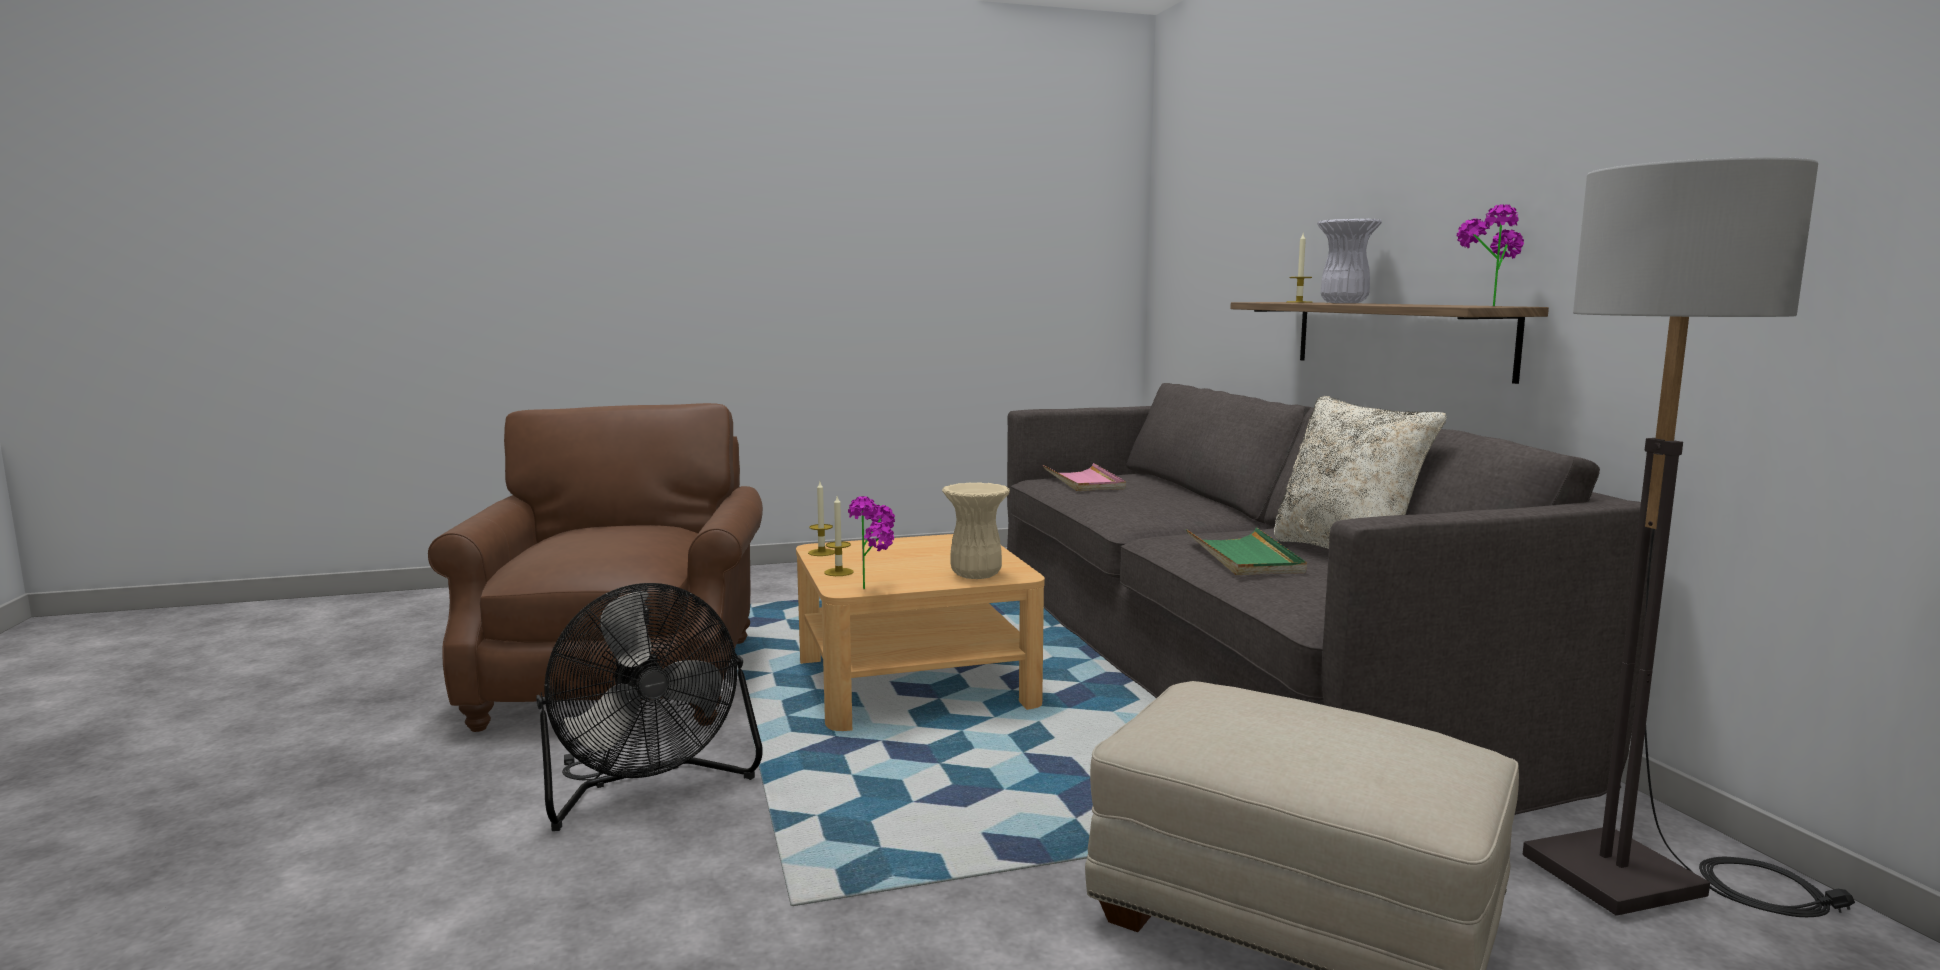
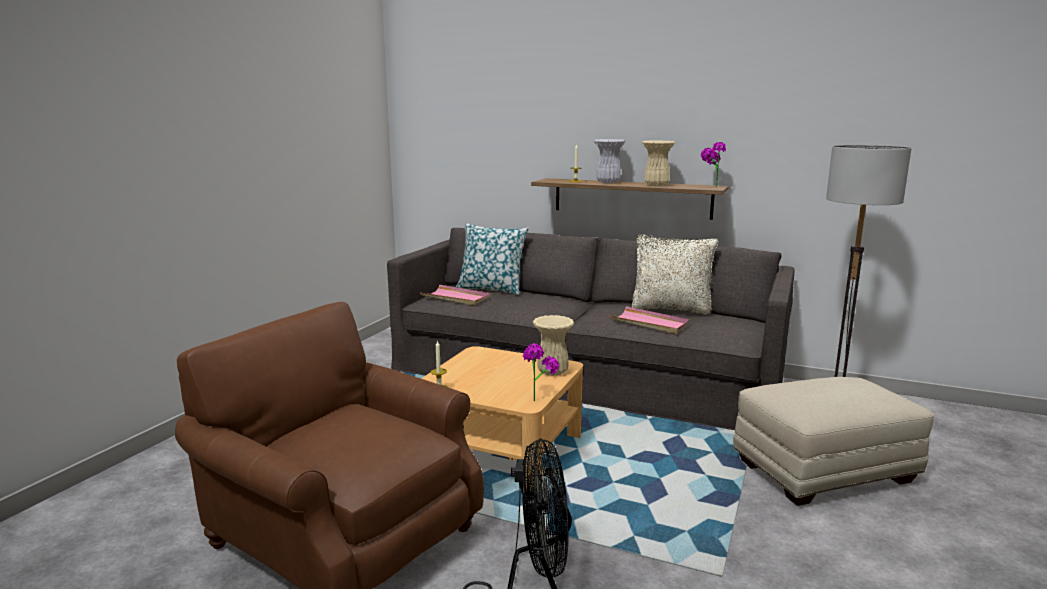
camera: 50 degrees left, 5 degrees up
(838, 572) = (490, 397): candle -> none
(1162, 483) = (491, 289): none -> pillow
(1244, 557) = (649, 323): green tray -> pink tray
(1396, 304) = (656, 185): none -> beige vase

